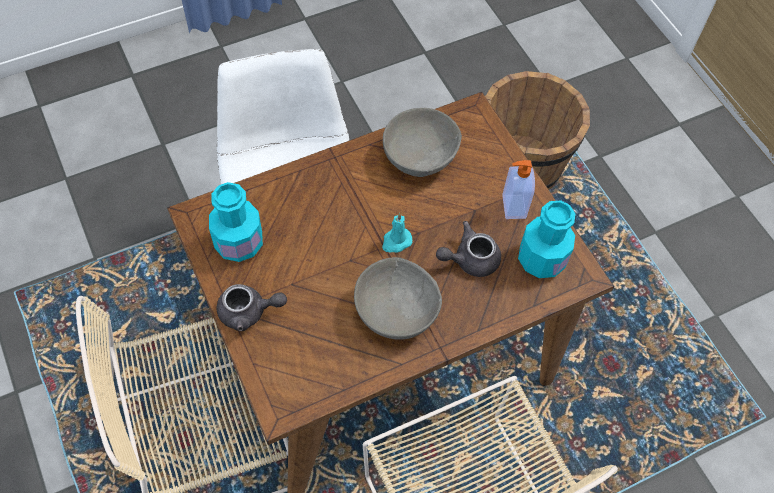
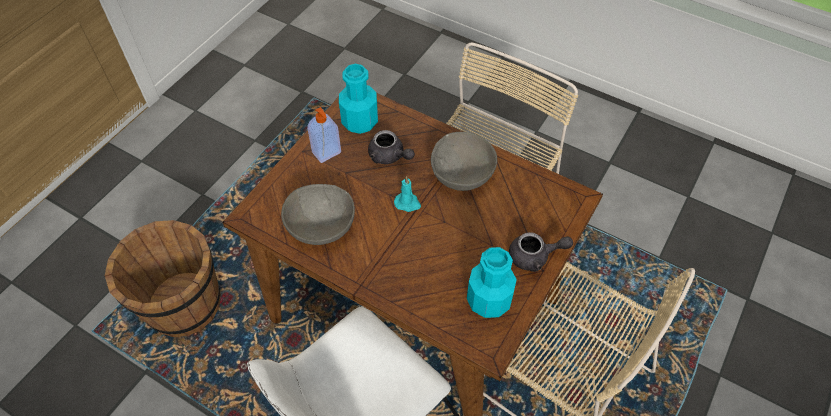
camera: 120 degrees left, 5 degrees down
(249, 312) = (534, 257): grey teapot -> grey teapot turned 120 degrees clockwise

